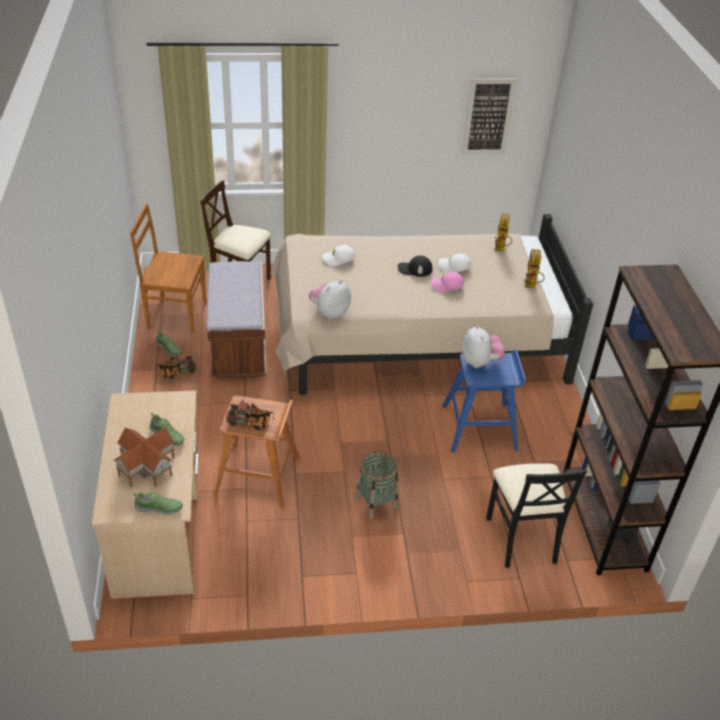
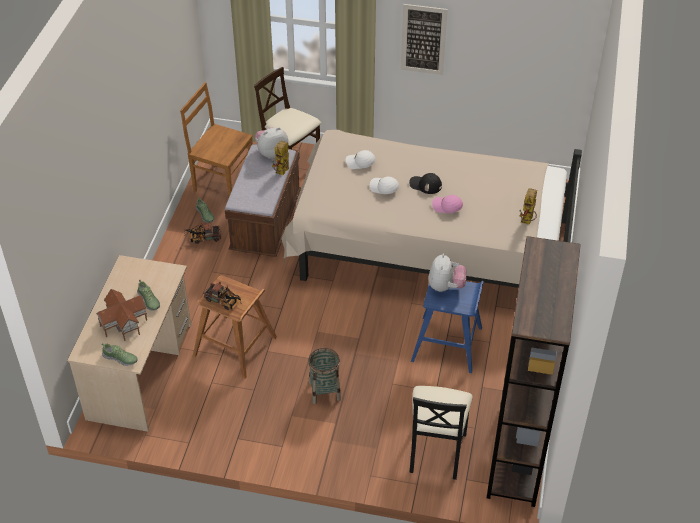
camera: 20 degrees right, 5 degrees up
(329, 313) = (328, 215): plush toy -> plush toy (271, 153)
(454, 267) = (463, 189): white cap -> white cap (384, 188)
(488, 117) = (536, 45): picture -> picture (423, 39)
(501, 249) = (518, 178): toy robot -> toy robot (282, 173)

